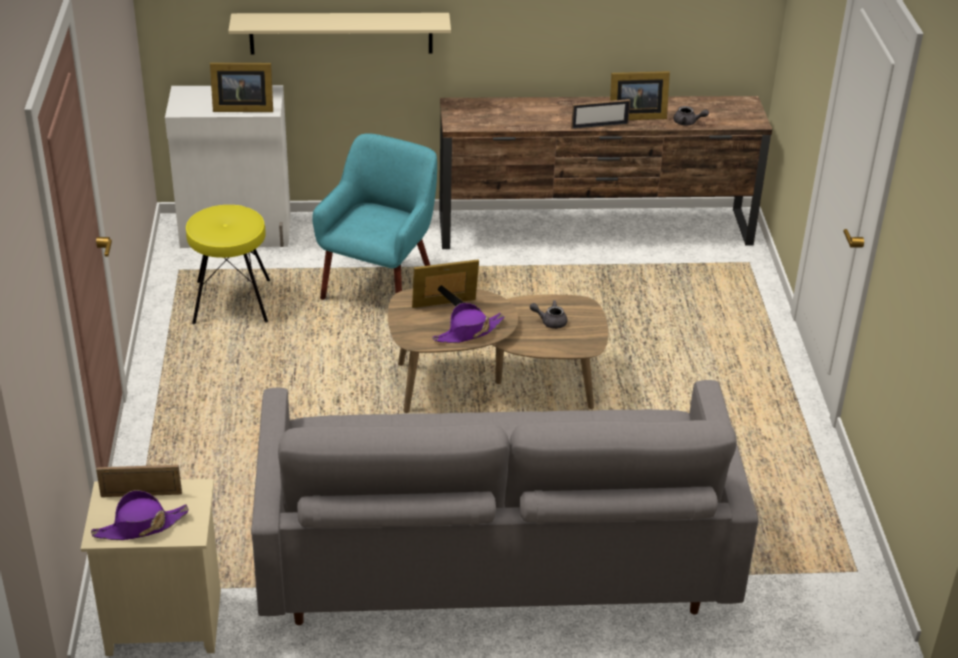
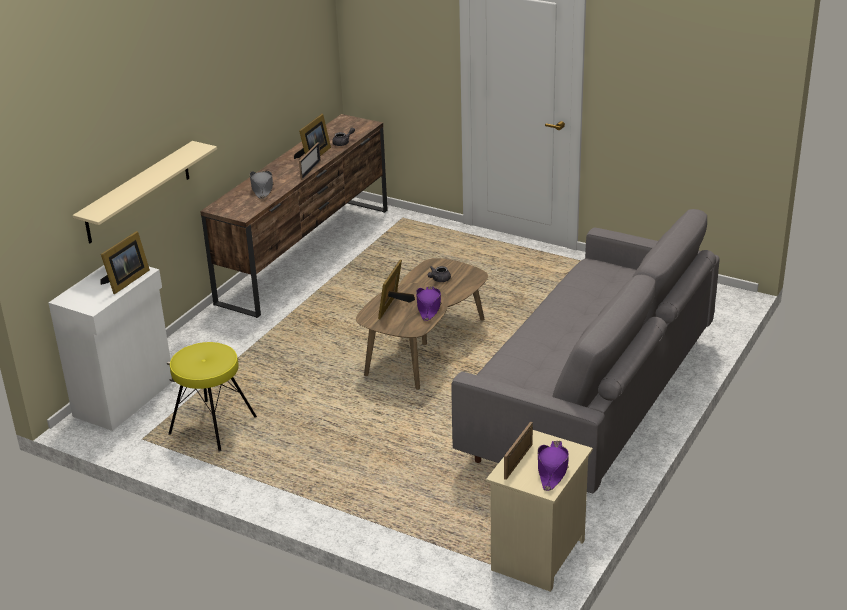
camera: 55 degrees left, 5 degrees down
(380, 288) = (271, 356): turquoise armchair -> none
(525, 113) = (262, 188): none -> grey hat

